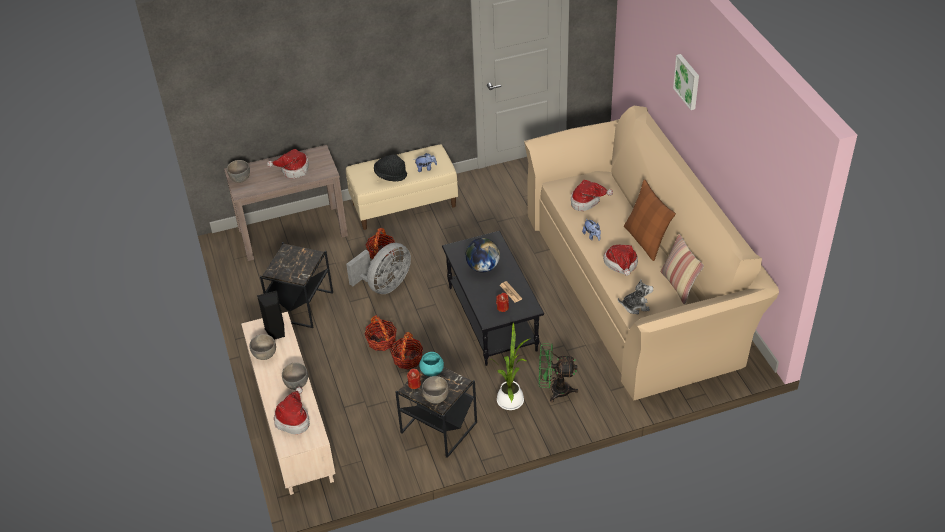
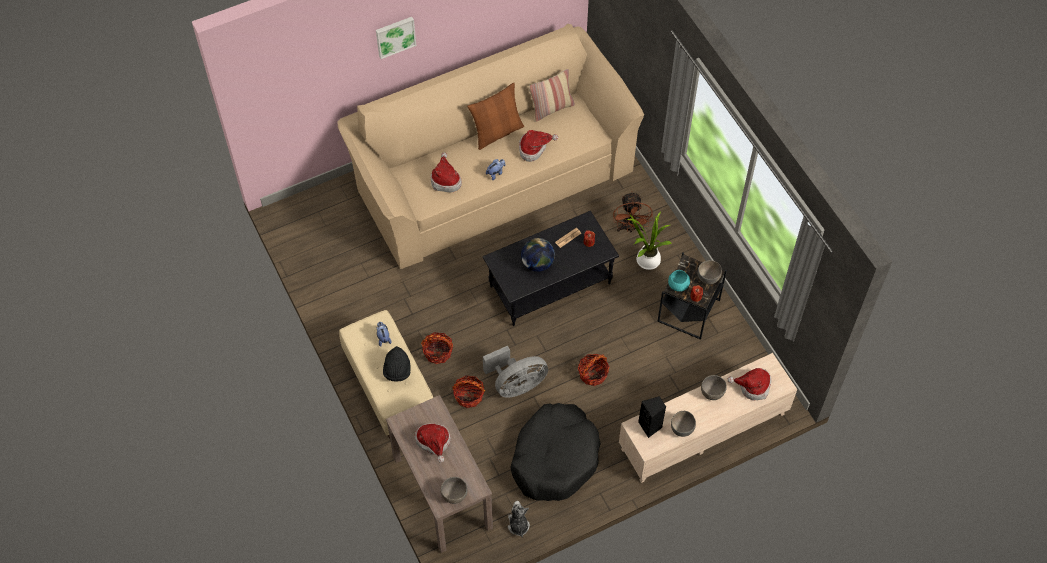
camera: 100 degrees left, 15 degrees up
(301, 306) = (555, 458): black side table -> black dog bed
(384, 285) = (516, 384): grey fan -> grey fan turned 120 degrees clockwise
(407, 359) = (612, 348): basket -> basket (438, 352)
(554, 390) = (630, 228): green fan -> brown fan
(635, 306) = (582, 138): plush toy -> plush toy (518, 525)

